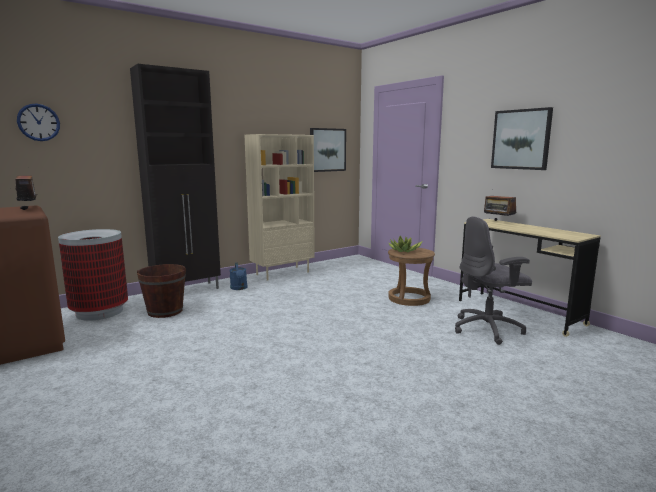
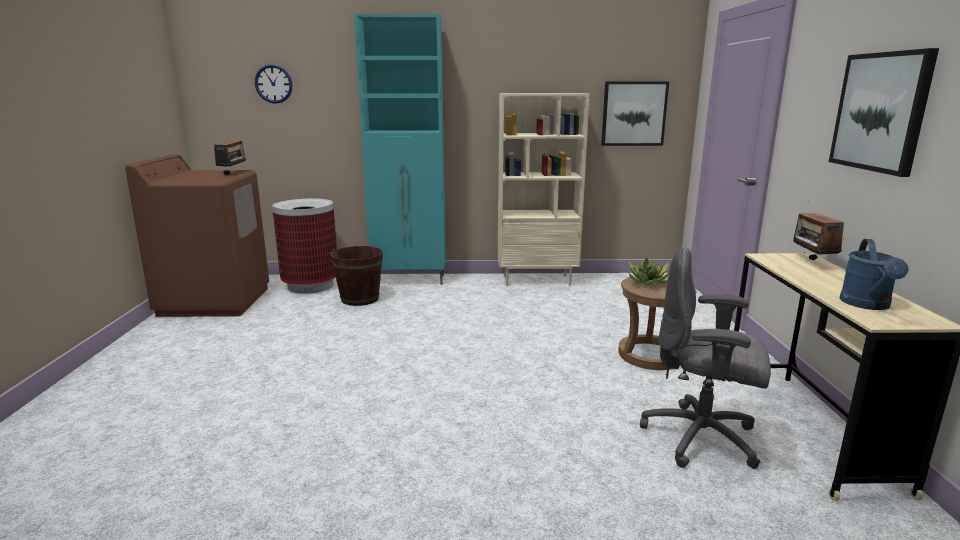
camera: 35 degrees right, 5 degrees up
(187, 290) = (410, 280): black cabinet -> turquoise cabinet
(239, 288) = (462, 289): blue watering can -> blue watering can (867, 305)

